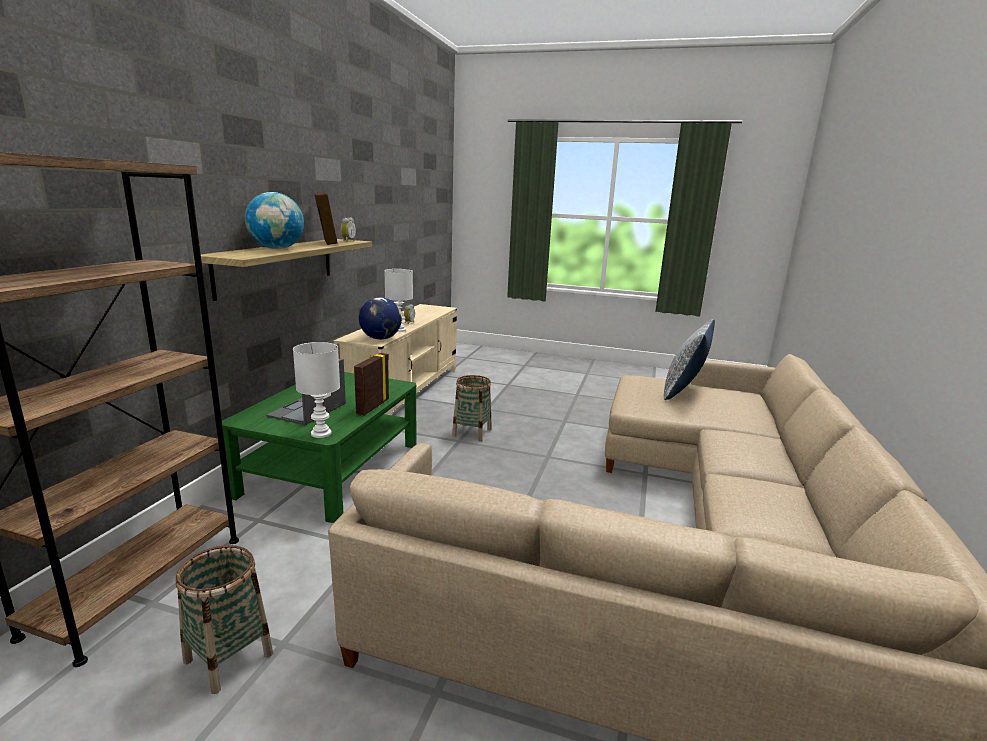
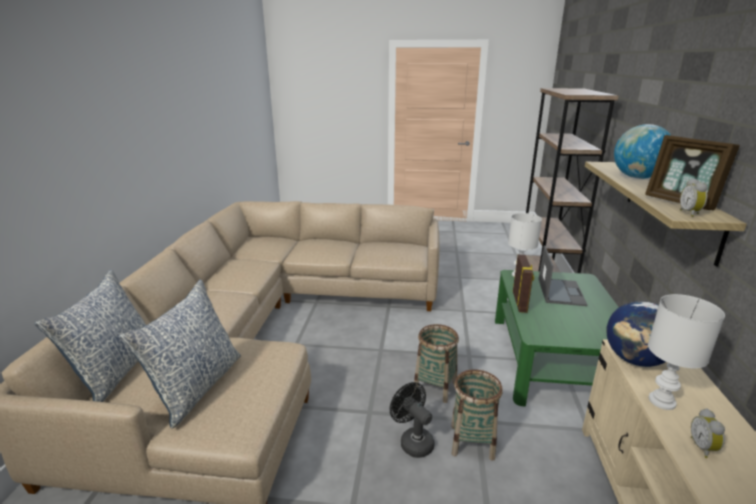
camera: 170 degrees right, 5 degrees up
(228, 657) = (473, 272): basket -> basket (435, 387)
(516, 438) = (413, 441): none -> black fan
(764, 406) = (116, 370): none -> pillow

